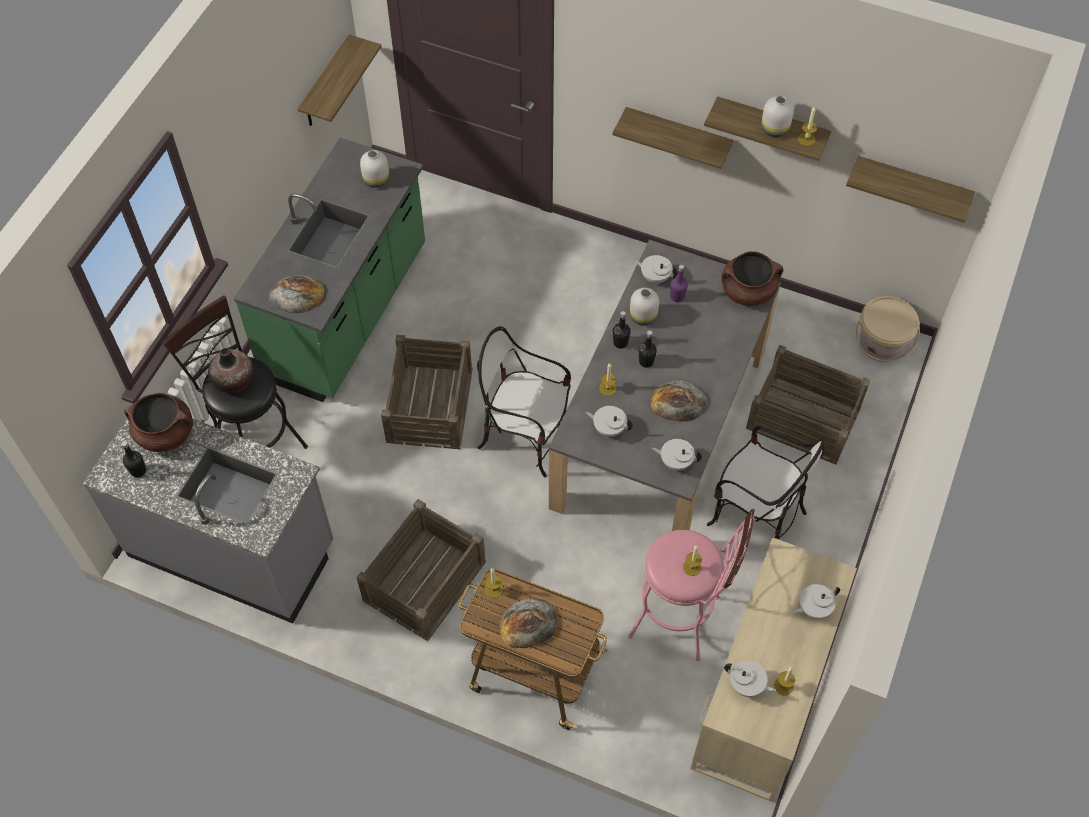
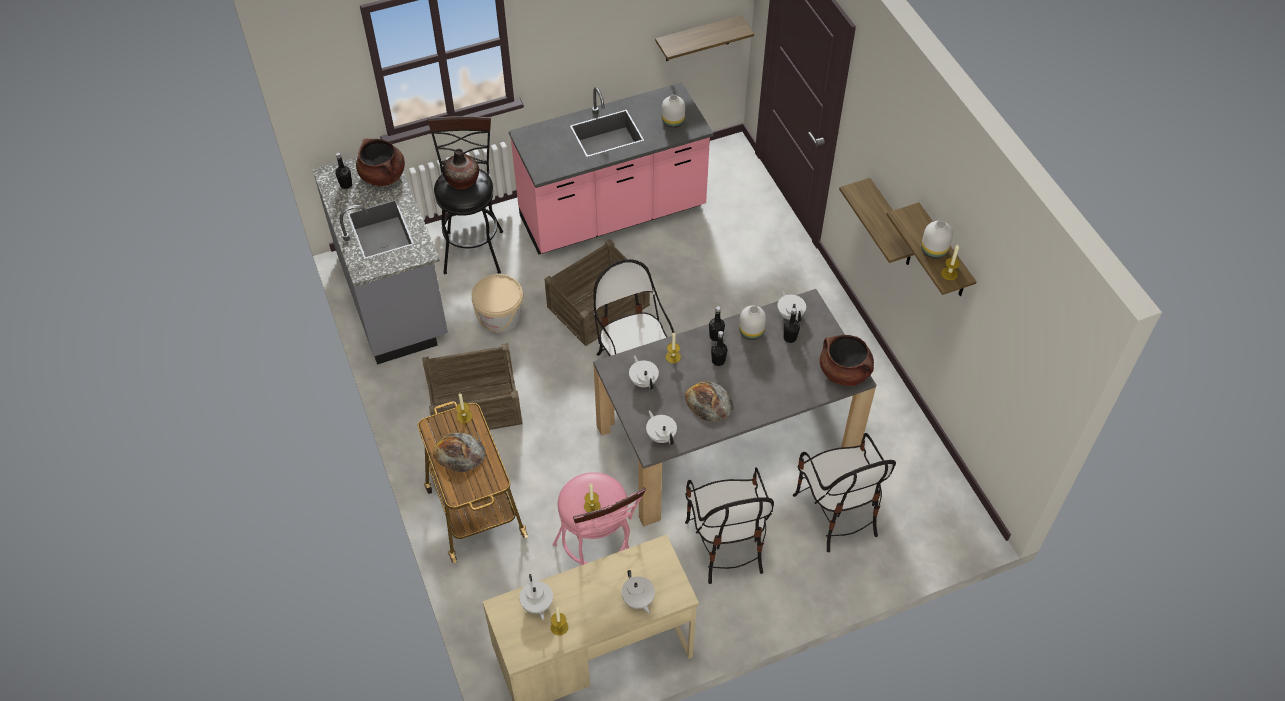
camera: 45 degrees right, 5 degrees down
(297, 294) = (545, 154): bread -> none
(348, 314) = (613, 215): green counter -> pink counter
(677, 297) = (790, 338): purple bottle -> black bottle
(803, 418) = (836, 513): crate -> chair
(813, 608) = (638, 600): white teapot -> white teapot turned 135 degrees counterclockwise
(881, 344) = (957, 512): beige bucket -> beige bucket (500, 317)
(911, 186) = (1014, 373): shelf -> none

